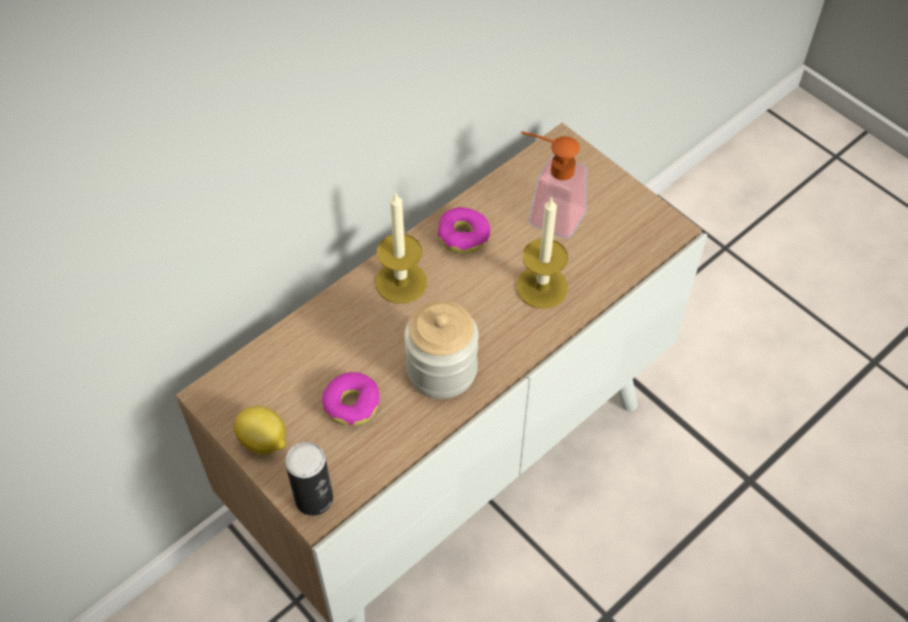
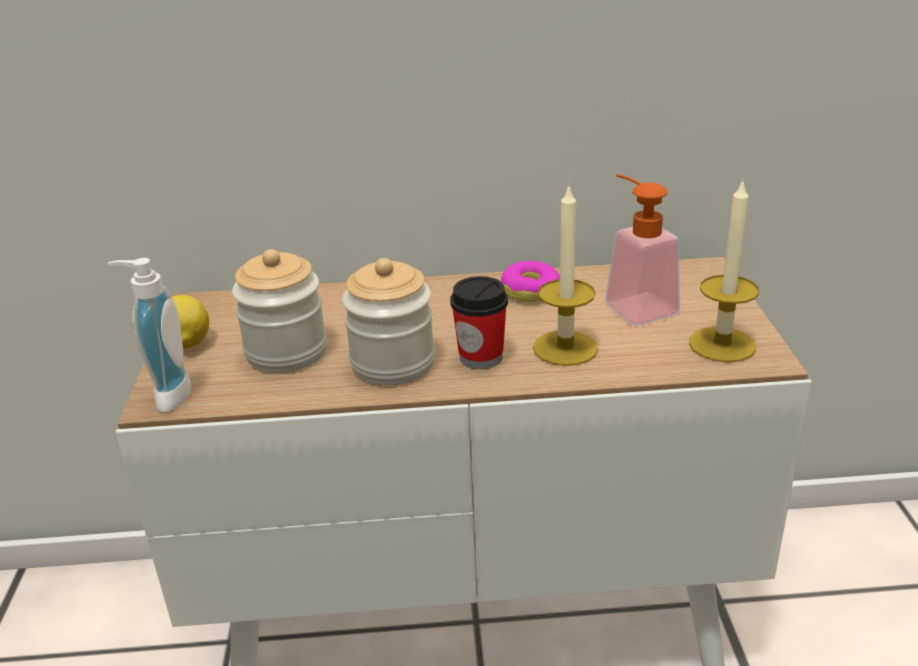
camera: 40 degrees right, 25 degrees down
(314, 498) = (166, 395): can -> soap dispenser
(352, 404) = (286, 352): donut -> jar
(401, 282) = (435, 298): candle -> candle (722, 344)
(495, 328) = (481, 357): none -> cup

